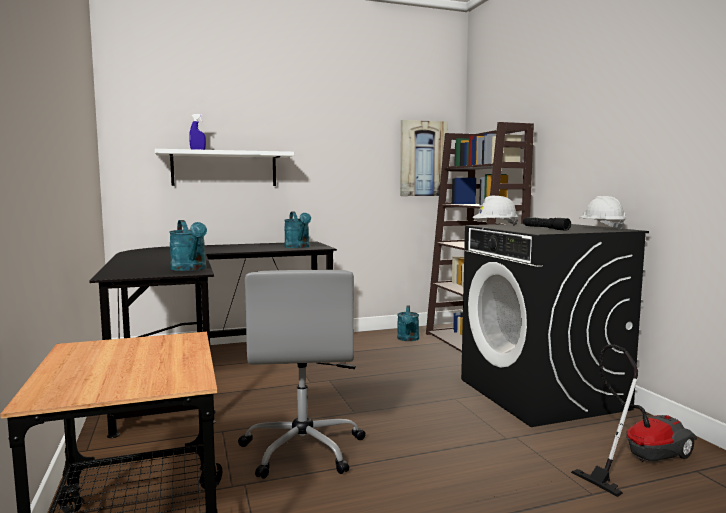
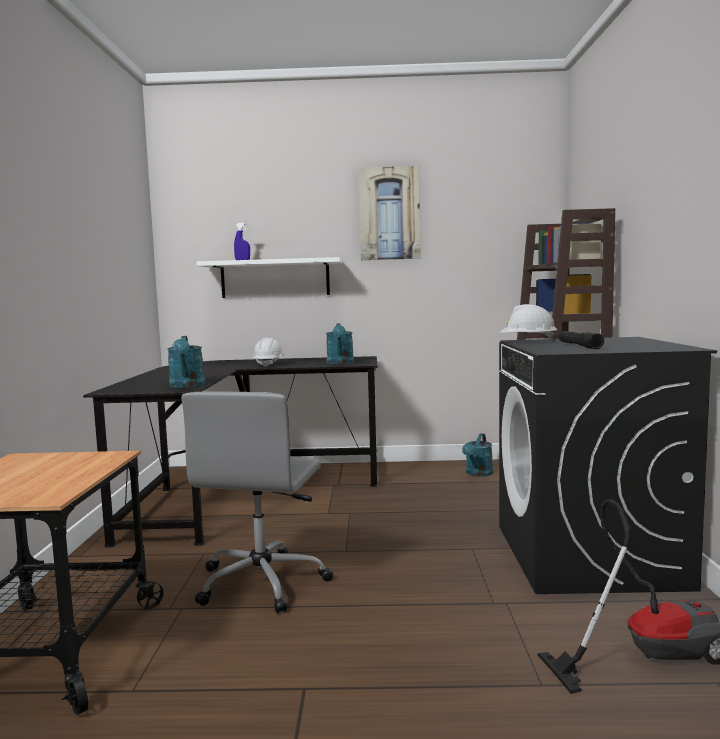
camera: 20 degrees right, 0 degrees up
(423, 158) = (507, 256): picture -> picture (389, 214)
(601, 228) = (660, 346): white hard hat -> white hard hat (268, 365)

